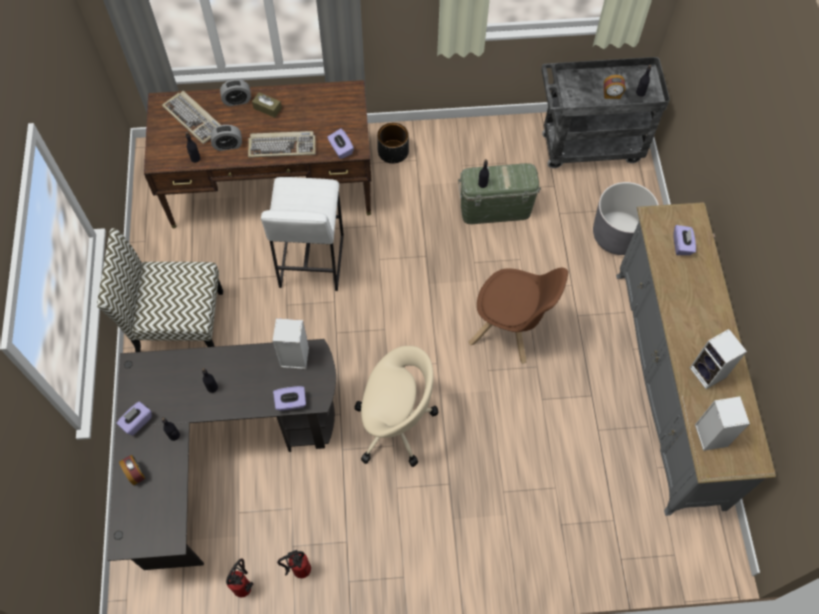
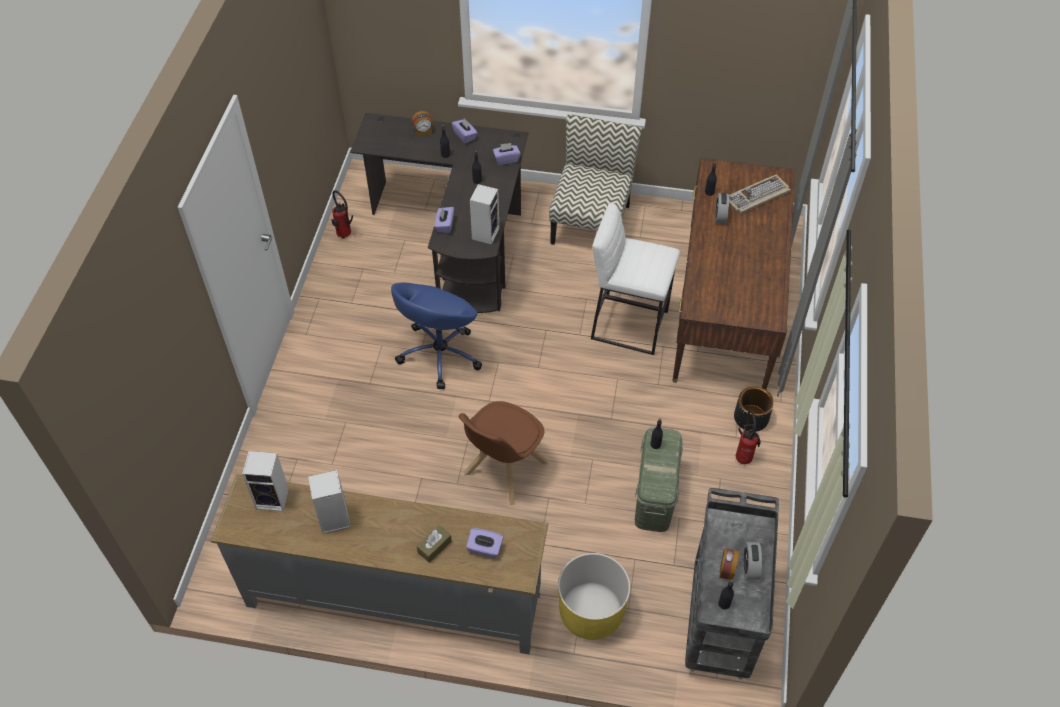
camera: 105 degrees right, 10 degrees down
(237, 100) = (774, 229): alarm clock -> alarm clock (750, 567)
(267, 108) = (760, 250): brown tissue box -> brown tissue box (434, 547)
(282, 146) = (711, 254): keyboard -> none
(298, 570) = (342, 269): fire extinguisher -> fire extinguisher (743, 456)
(341, 149) = (697, 297): purple tissue box -> purple tissue box (506, 159)
(396, 425) = (439, 356): beige office chair -> blue office chair
(618, 235) = (591, 612): grey planter -> yellow planter

